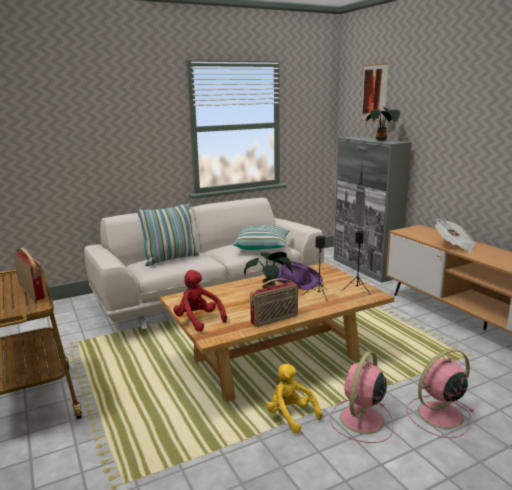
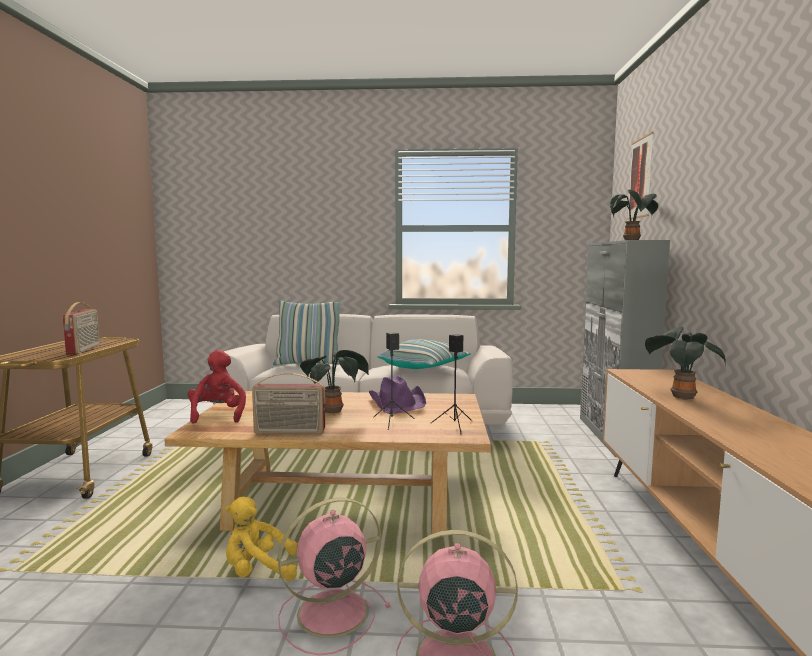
camera: 30 degrees right, 10 degrees down
(291, 415) = (258, 571): yellow plush toy -> yellow plush toy turned 90 degrees counterclockwise
(454, 246) = (680, 397): newspaper -> potted plant

